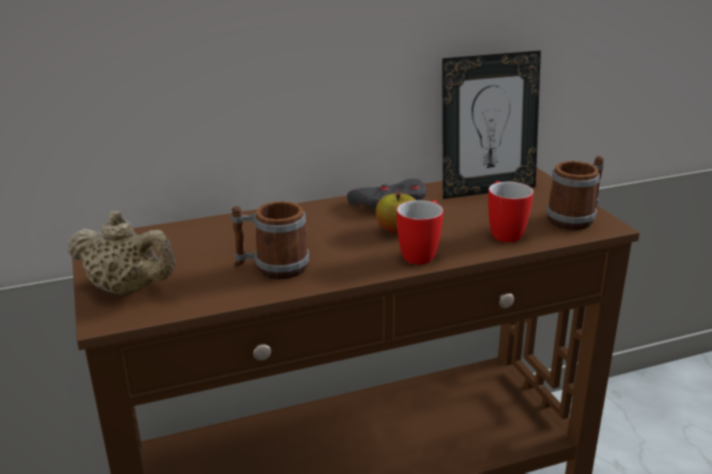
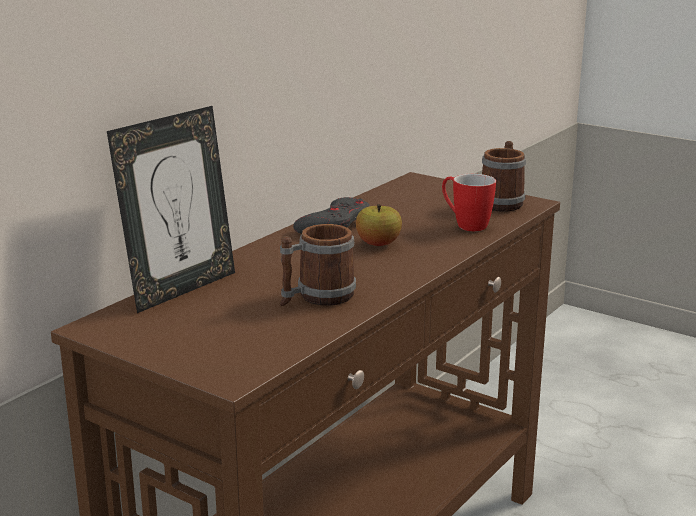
camera: 35 degrees left, 5 degrees down
(128, 290) = (209, 352): beige teapot -> none
(422, 254) = (428, 255): mug -> none
(486, 189) = (400, 197): picture frame -> picture frame (181, 289)

